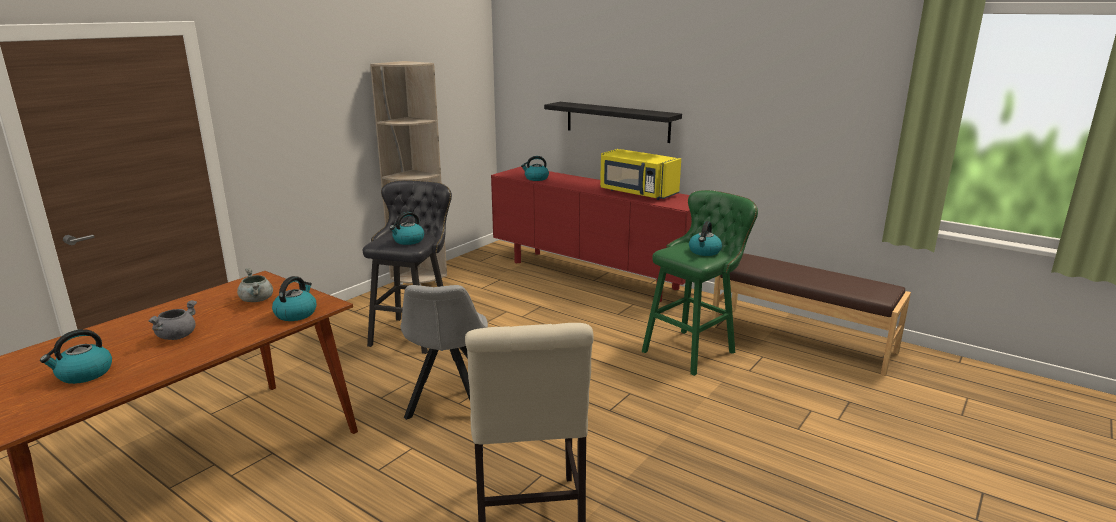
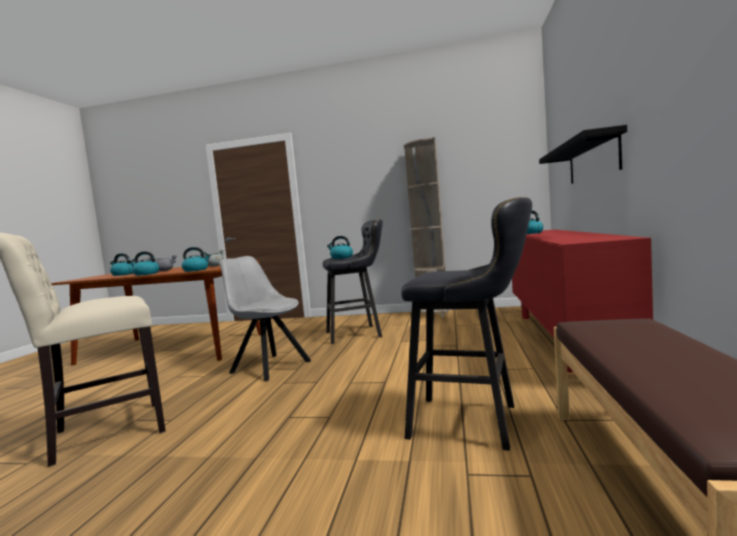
camera: 65 degrees right, 15 degrees down
(449, 401) = (269, 366): grey chair -> grey chair turned 60 degrees clockwise
(637, 193) = (574, 236): yellow microwave -> none
(695, 348) = (478, 422): green stool -> black stool
(704, 252) = (454, 274): kettle -> kettle (146, 274)

